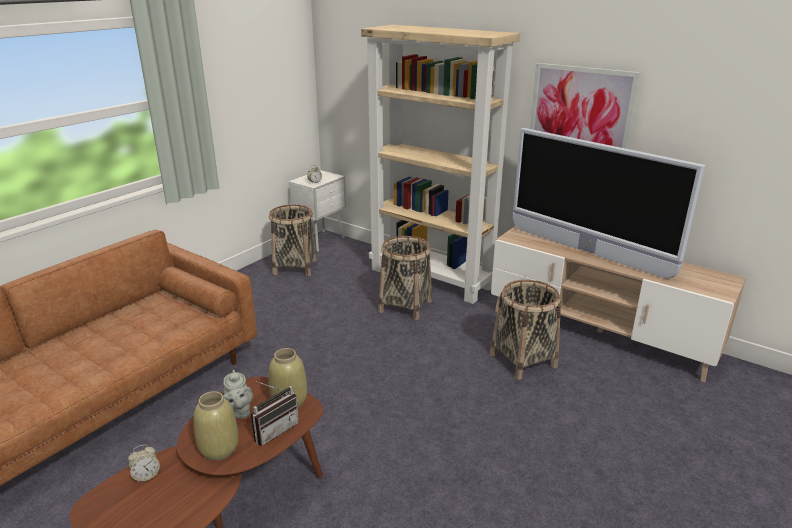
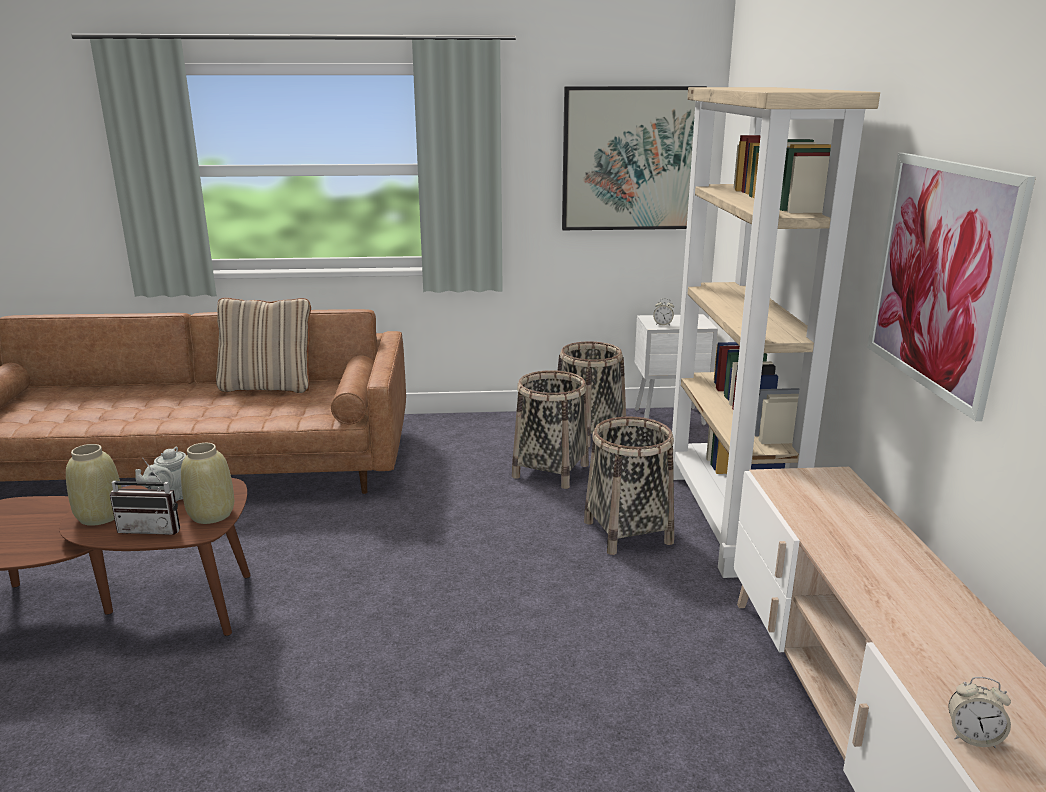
camera: 50 degrees right, 5 degrees down
(102, 323) = (268, 387): none -> beige pillow
(146, 475) = (56, 509): alarm clock -> alarm clock (973, 737)
(271, 75) = (631, 159): none -> picture
(523, 360) = (650, 687): basket -> basket (551, 471)
(587, 252) = (862, 552): television -> none

